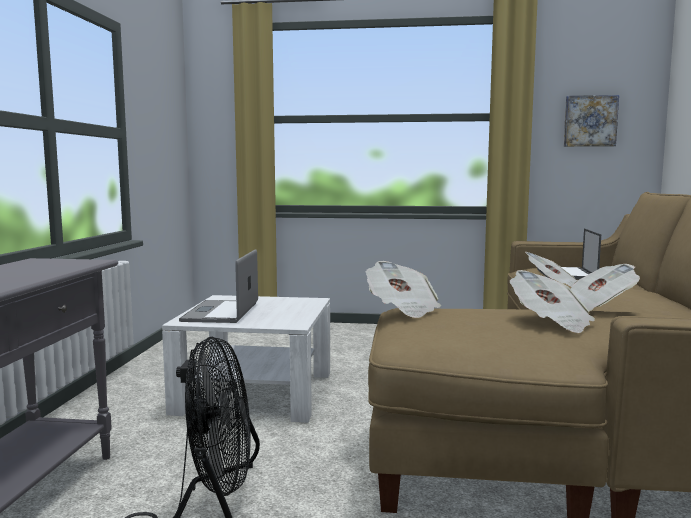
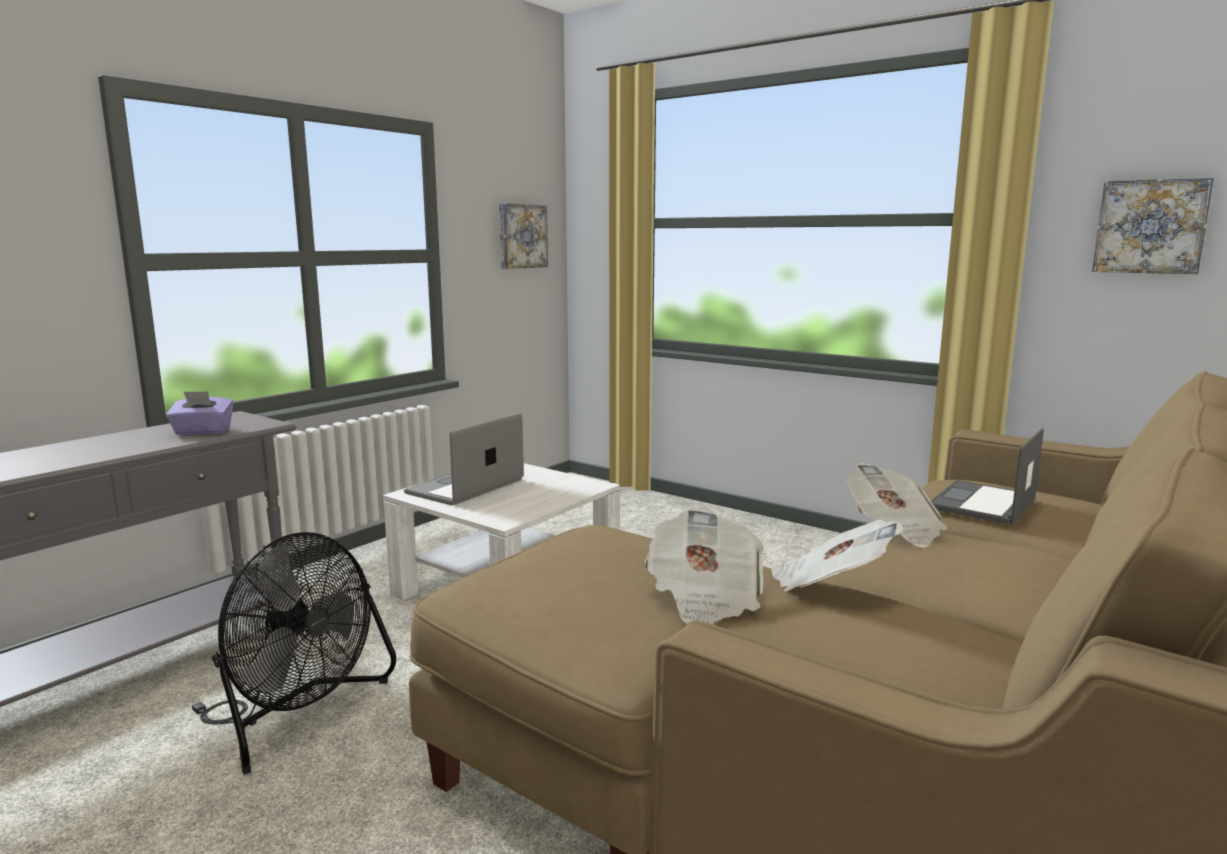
camera: 30 degrees right, 5 degrees up
(44, 269) = (202, 431): none -> purple tissue box
(166, 126) = (521, 236): none -> picture
(402, 309) = (564, 532): newspaper -> none

